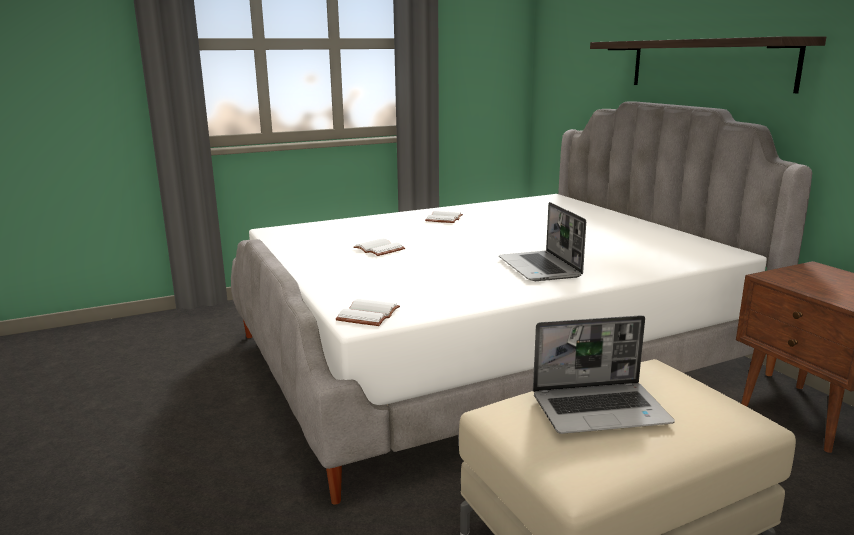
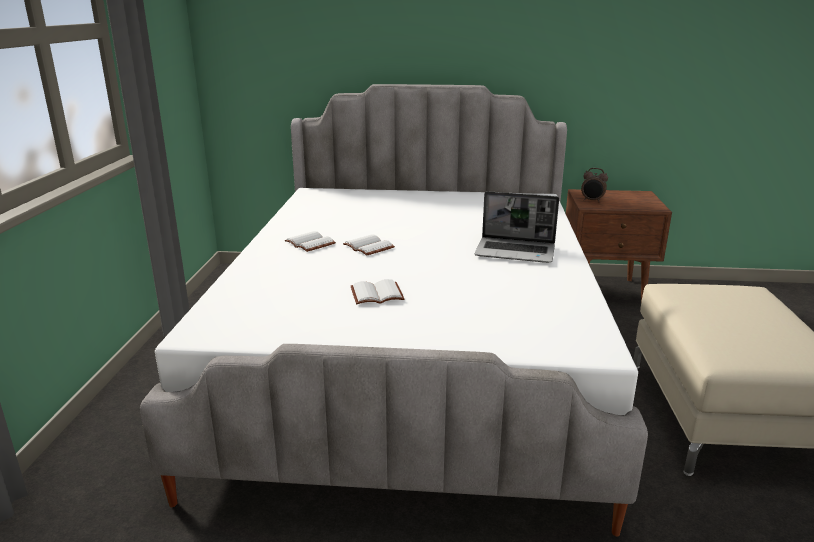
camera: 60 degrees left, 5 degrees up
(369, 315) = (585, 344): white book -> white book (370, 247)
(601, 409) = (738, 322): laptop -> none
(708, 64) = (453, 47): shelf -> none
(795, 275) = (592, 201): none -> alarm clock

